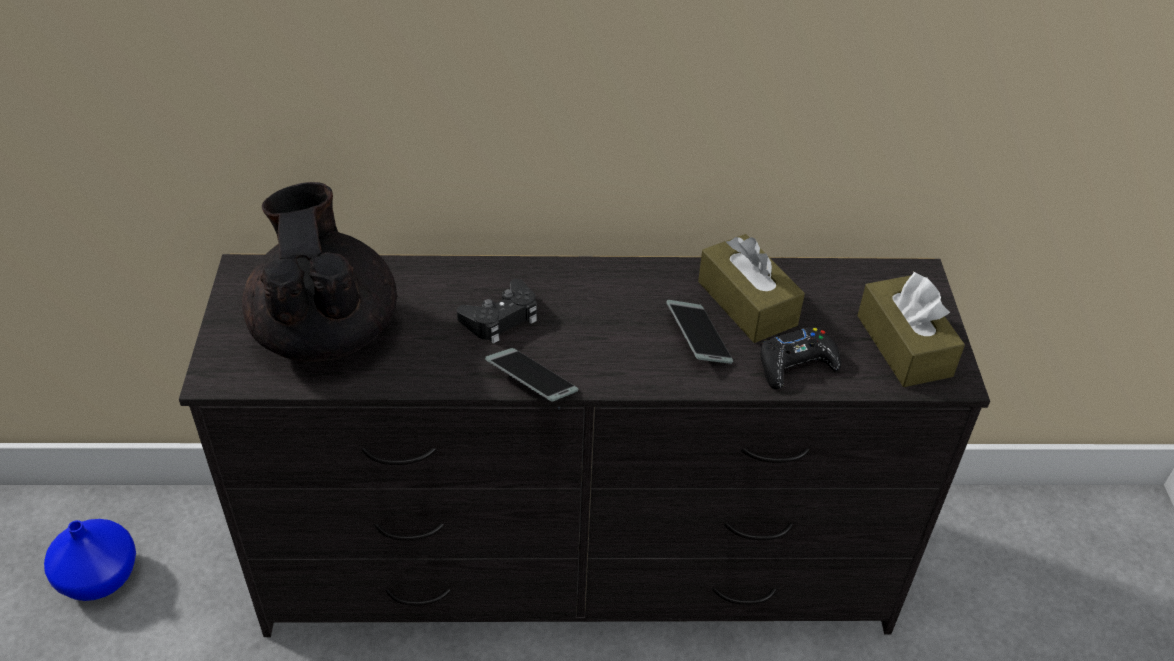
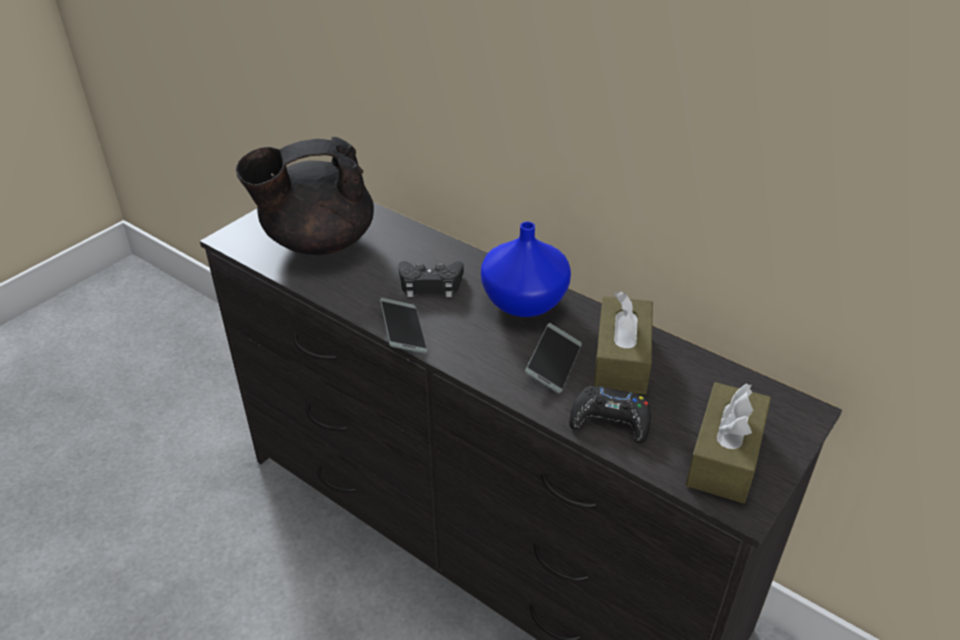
camera: 40 degrees right, 5 degrees down
(98, 576) = (211, 375): blue vase -> blue vase (524, 301)
(325, 331) = (317, 242): black teapot -> black teapot turned 135 degrees counterclockwise

